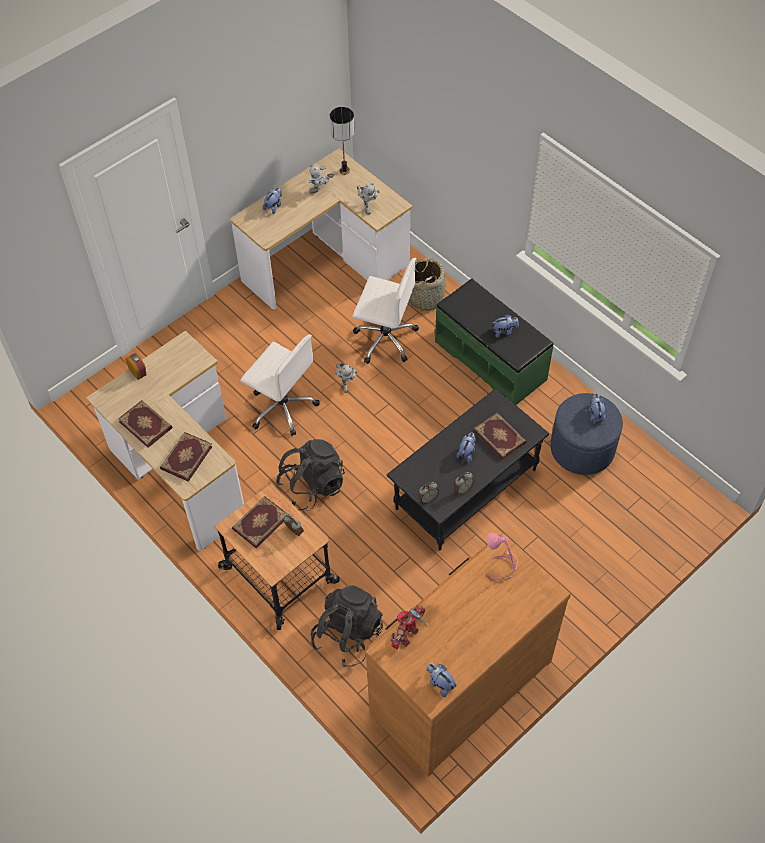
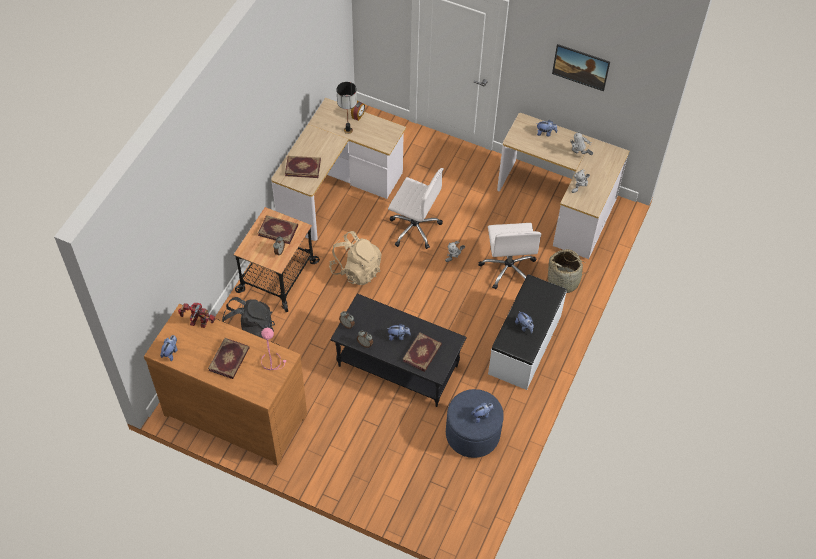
camera: 65 degrees right, 0 degrees up
(146, 424) = (319, 136): book -> book (229, 359)
(269, 113) = (579, 74): none -> picture
(282, 407) = (414, 228): white office chair -> white office chair turned 75 degrees counterclockwise
(312, 486) = (356, 270): black backpack -> beige backpack
(344, 170) = (607, 162): table lamp -> table lamp (348, 130)
(491, 360) = (525, 345): green bench -> white bench

